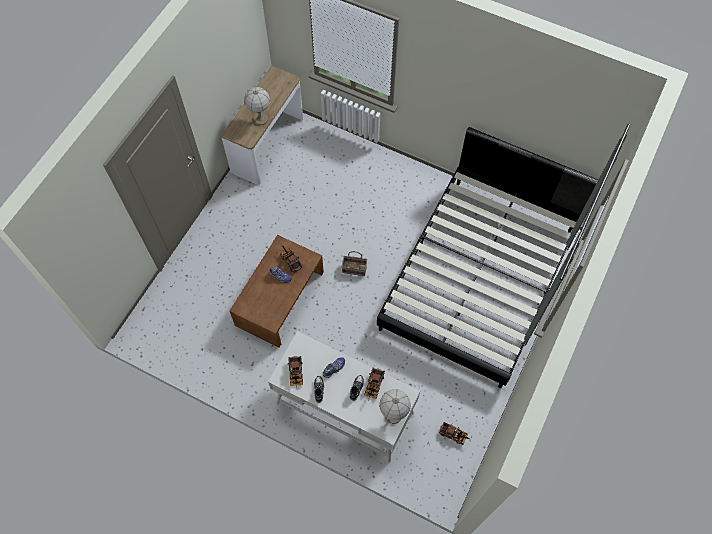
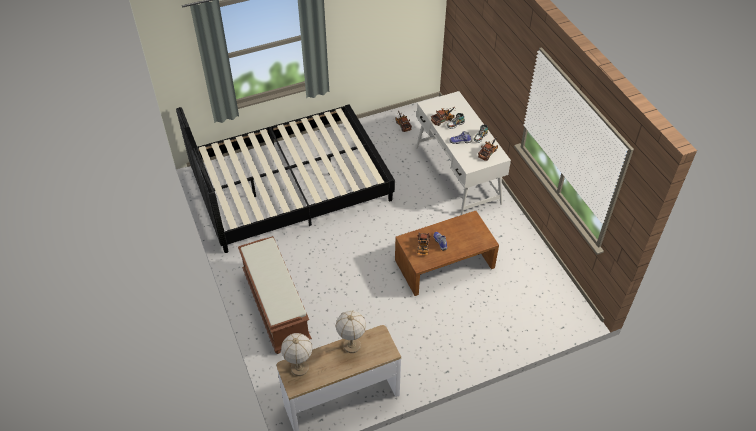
camera: 140 degrees left, 15 degrees down
(355, 268) = (369, 246): basket -> none
(375, 171) = (275, 306): none -> brown bench
(393, 415) = (445, 101): table lamp -> table lamp (299, 368)

